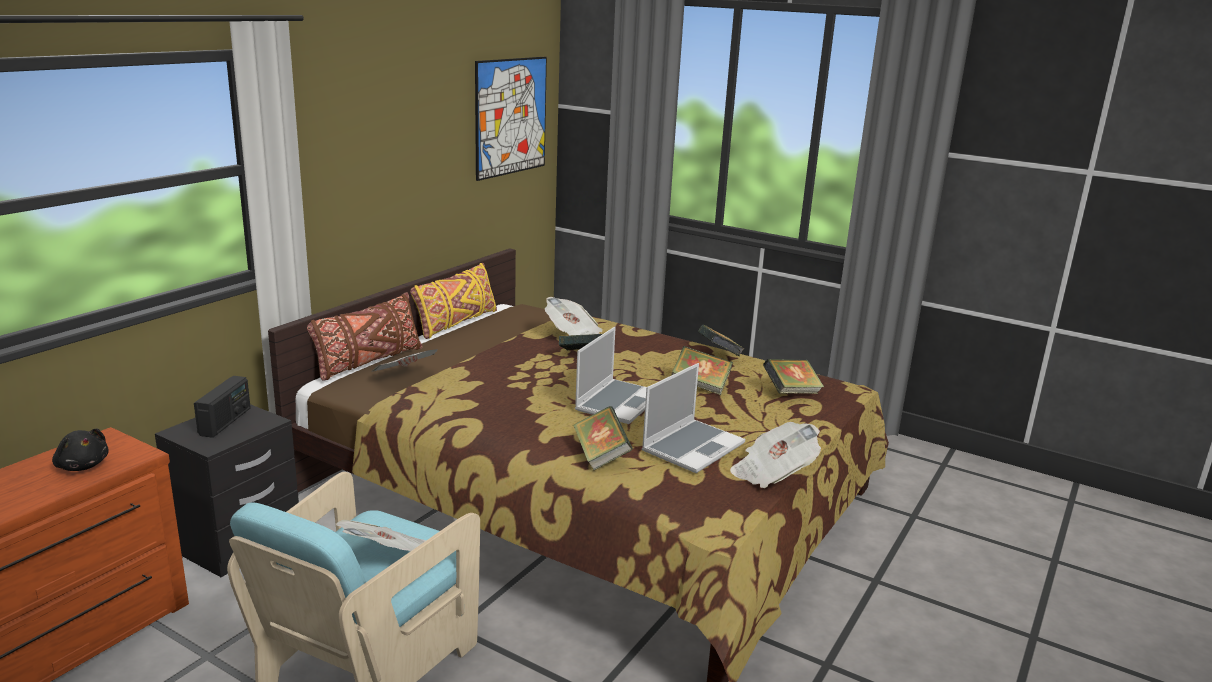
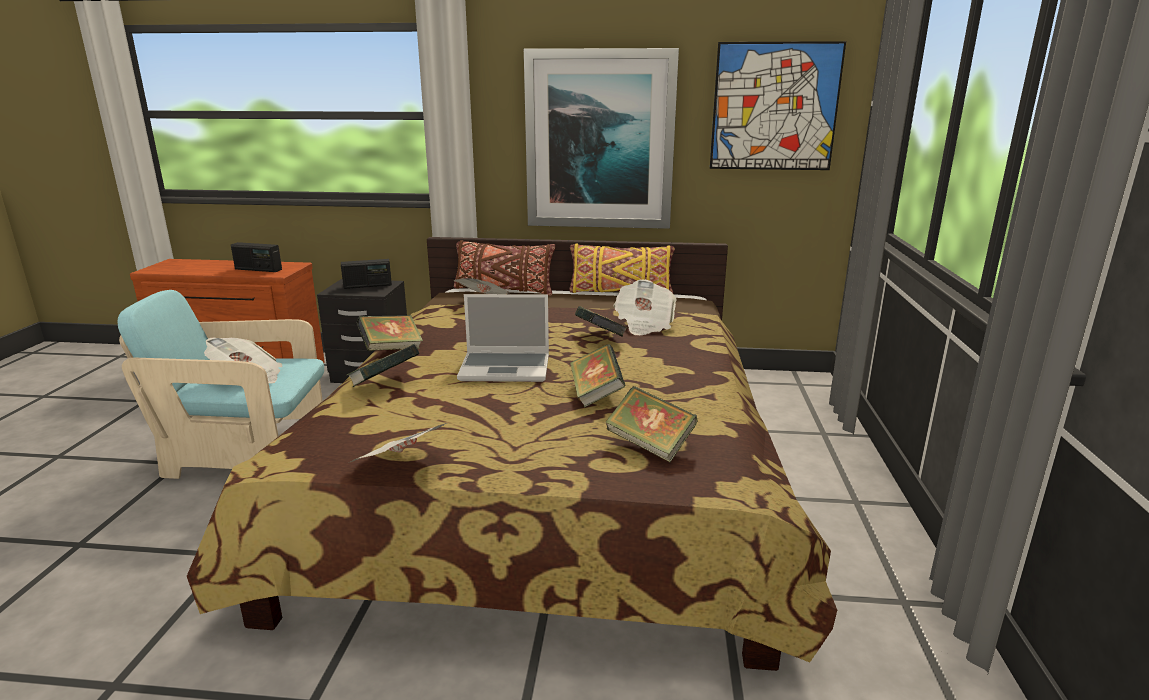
camera: 65 degrees right, 0 degrees up
(82, 465) = (258, 269): black plush toy -> radio
(397, 170) = (600, 140): none -> picture
(692, 447) = (433, 416): laptop -> none
(719, 355) = (705, 389): book -> book (391, 349)

